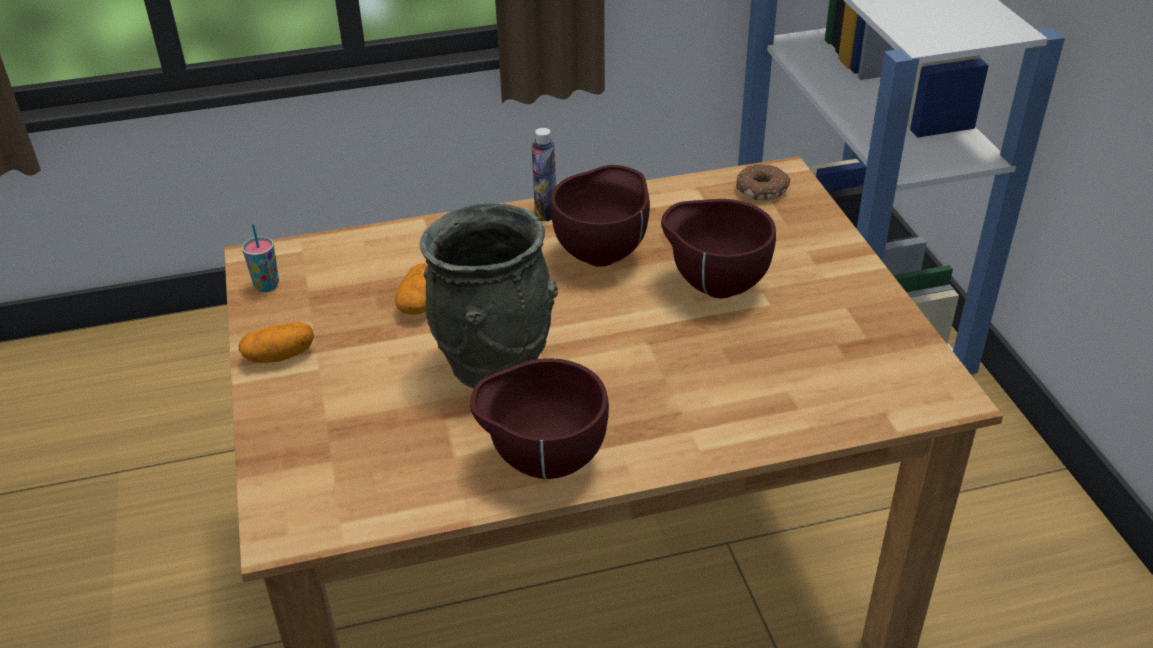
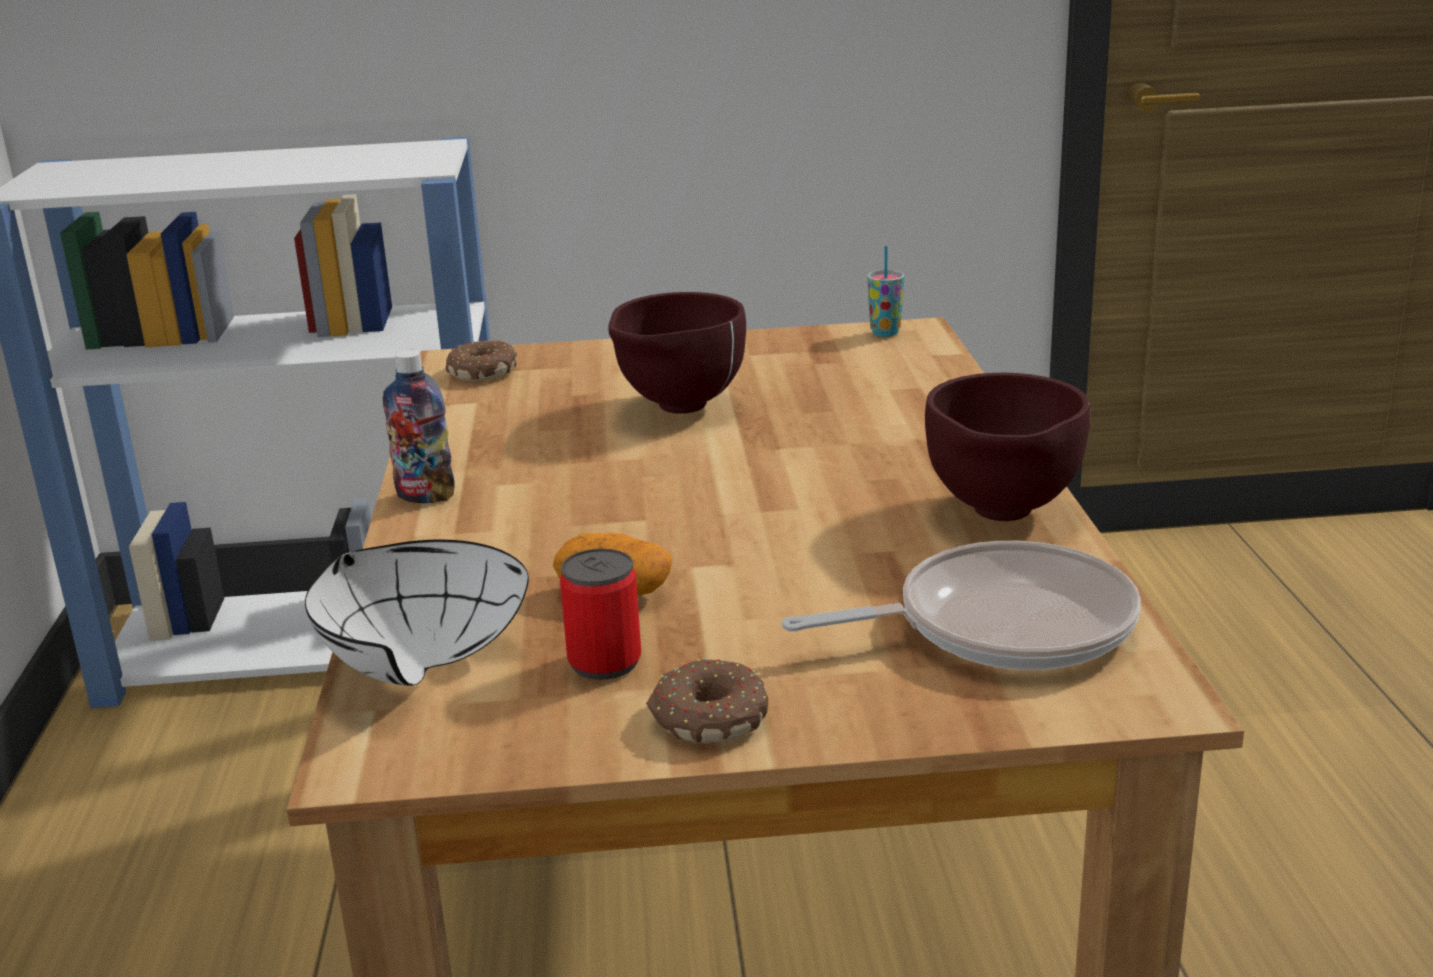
camera: 80 degrees left, 15 degrees down
(267, 286) = (475, 743): cup -> cup (885, 333)
(280, 356) = (708, 718): potato -> donut
(340, 312) = (605, 662): none -> can
(346, 250) = (409, 662): none -> white bowl
(374, 464) = (1001, 625): none -> frying pan
(496, 364) = (792, 538): grey vase -> none
(603, 254) = (565, 463): brown bowl -> none

